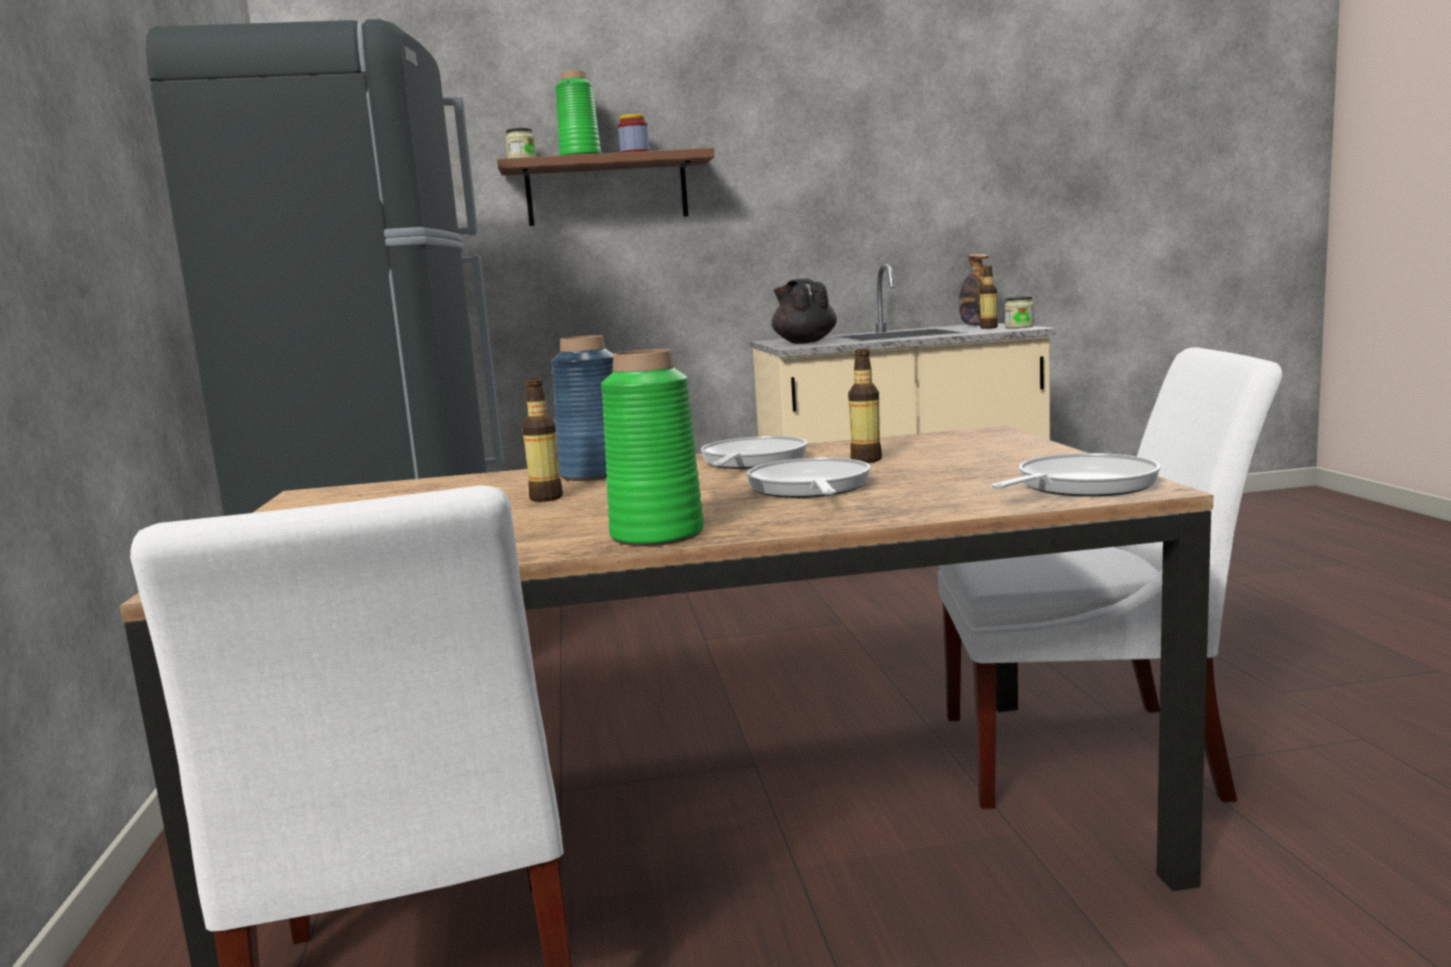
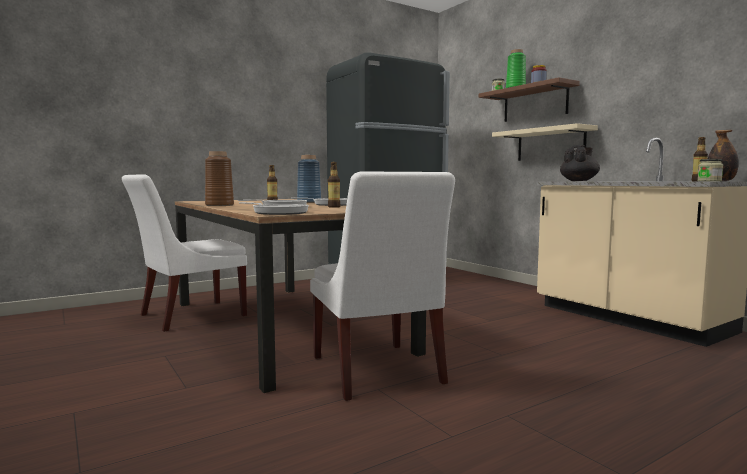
camera: 65 degrees right, 5 degrees down
(655, 276) = (550, 144): none -> beige shelf
(657, 535) = (219, 205): green vase -> brown vase

